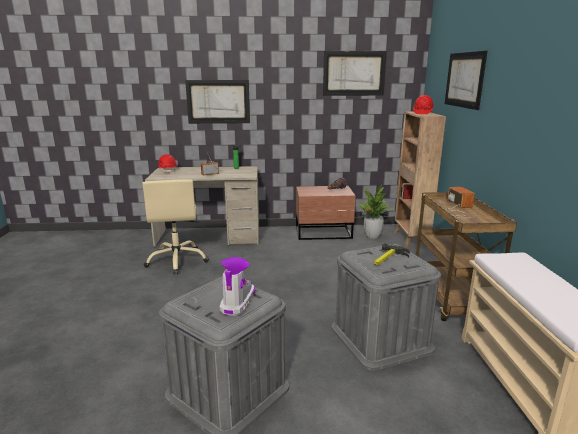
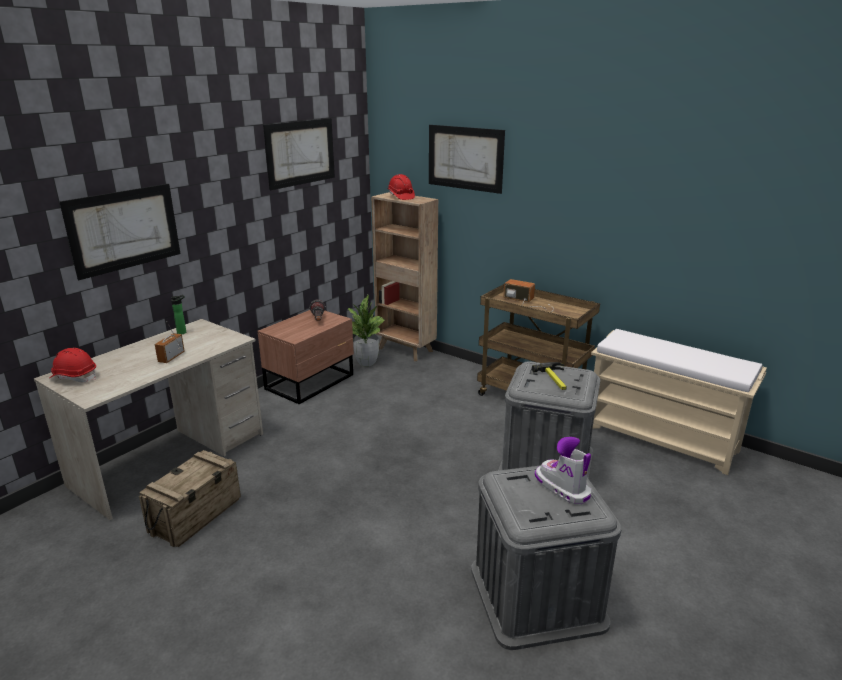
camera: 50 degrees left, 5 degrees up
(177, 260) = (196, 515): beige office chair -> crate

